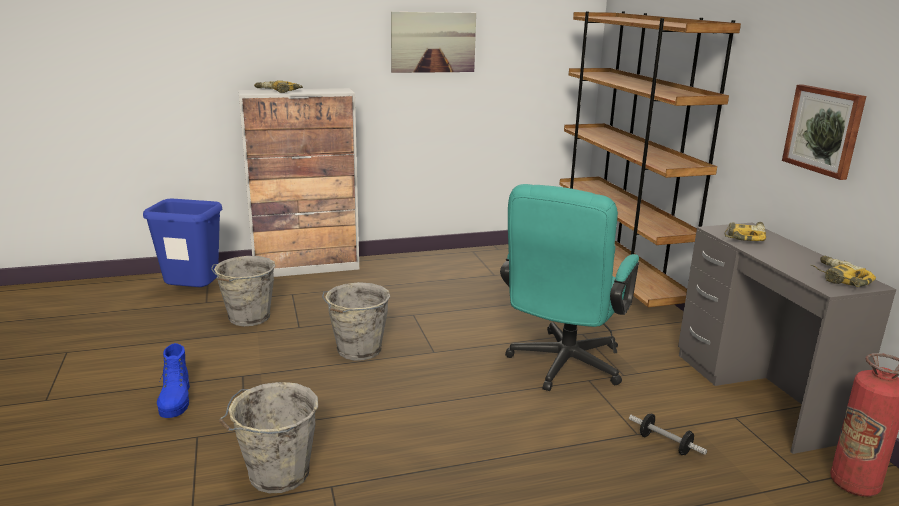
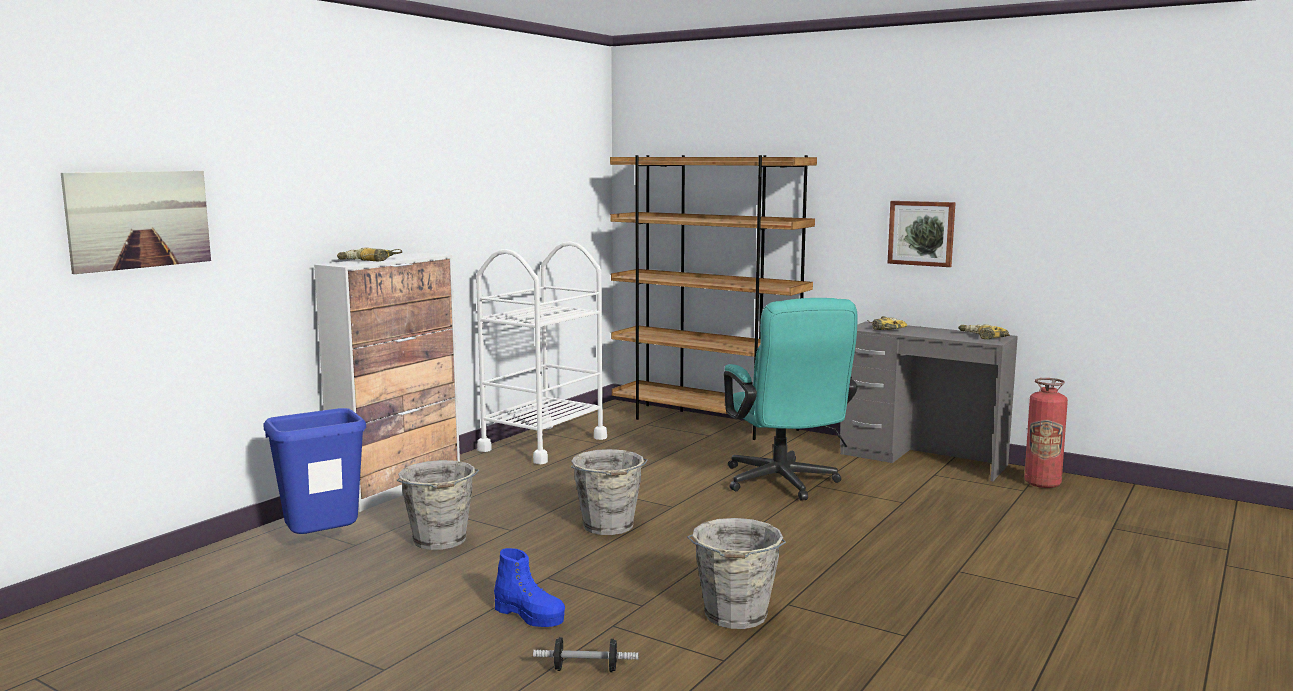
camera: 40 degrees left, 10 degrees down
(433, 42) = (489, 194): picture -> picture (139, 219)
(454, 262) = (543, 444): none -> white cart
(664, 444) = (927, 501): dumbbell -> dumbbell (585, 669)

